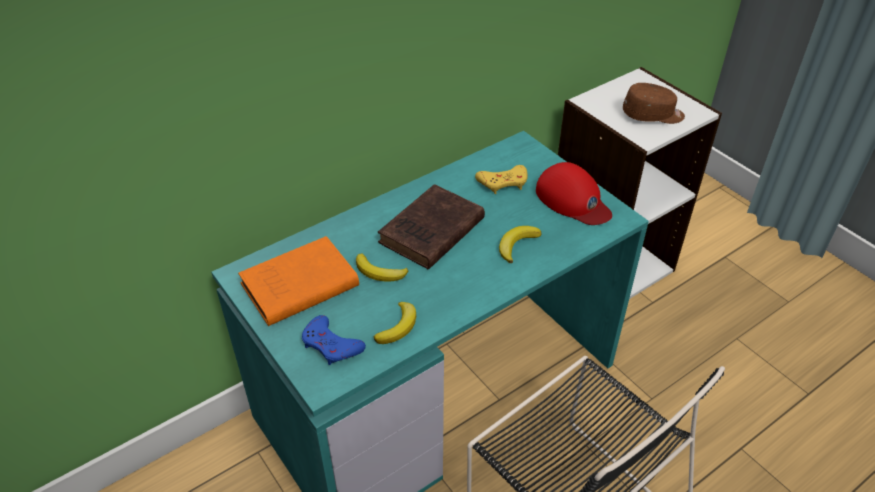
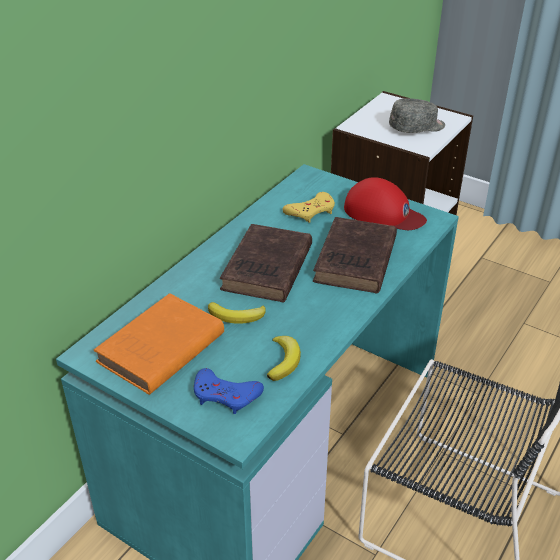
camera: 20 degrees left, 5 degrees down
(517, 245) = (355, 262): banana -> brown book
(653, 115) = (417, 127): brown cap -> grey cap

